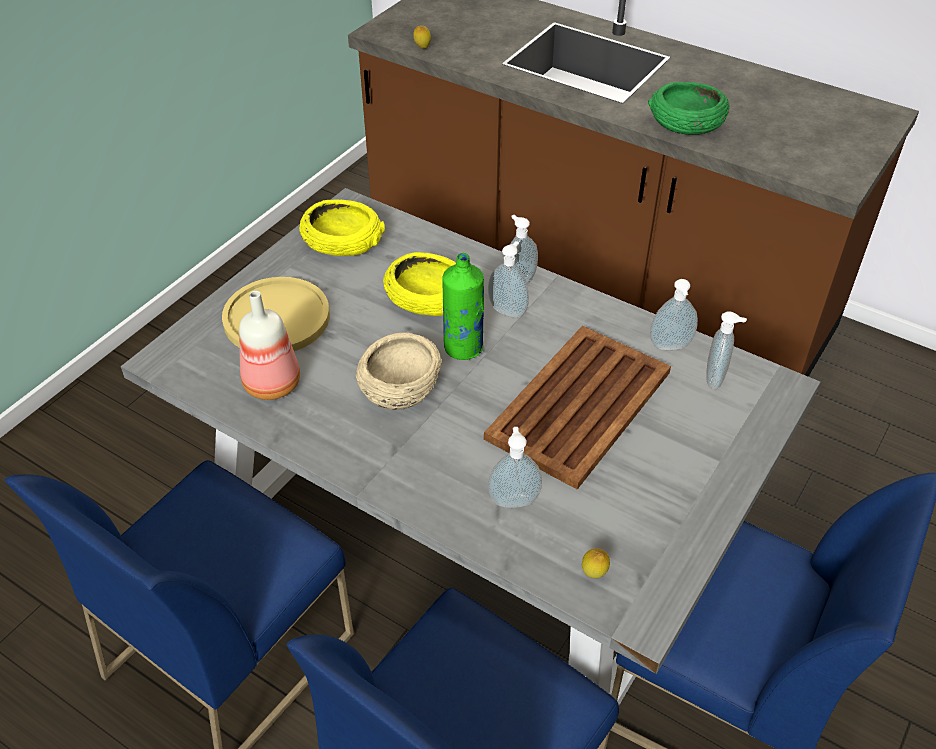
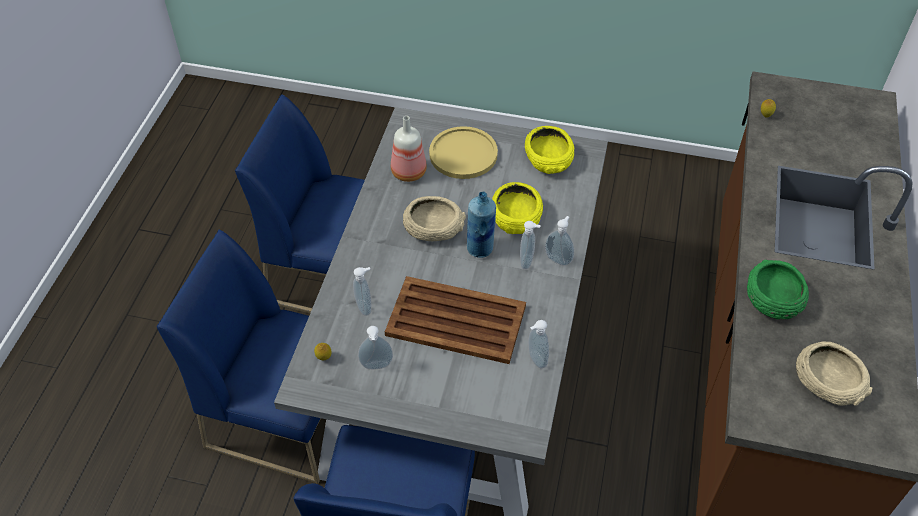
camera: 70 degrees right, 5 degrees up
(463, 348) = (480, 248): green bottle -> blue bottle
(716, 379) = (516, 393): soap dispenser -> soap dispenser (376, 366)
(803, 126) = (827, 382): none -> beige bowl

